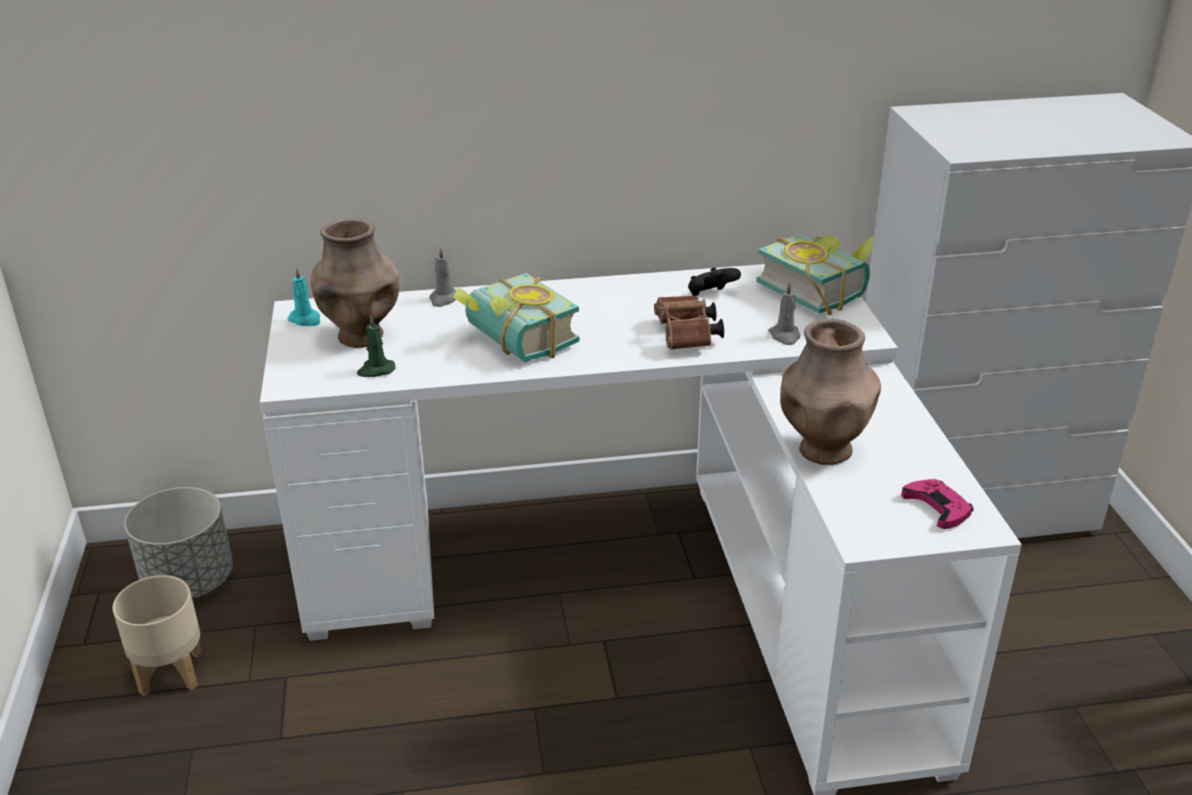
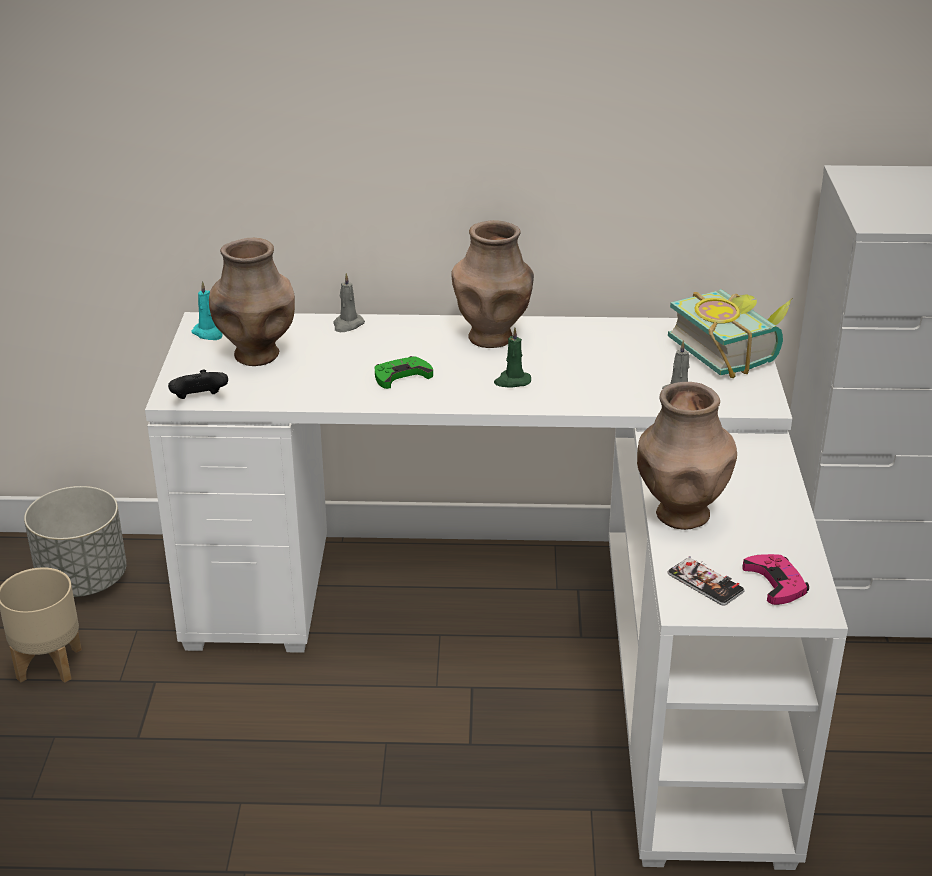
camera: 10 degrees right, 0 degrees up
(376, 370) = (261, 390): green candle -> green candle (512, 381)
(513, 343) = (401, 376): book -> green game controller
(589, 298) = (492, 337): none -> brown vase
(687, 337) = (577, 387): brown binoculars -> none
(710, 296) = (616, 346): black game controller -> black game controller (199, 400)
(871, 515) = (705, 582): none -> phone

